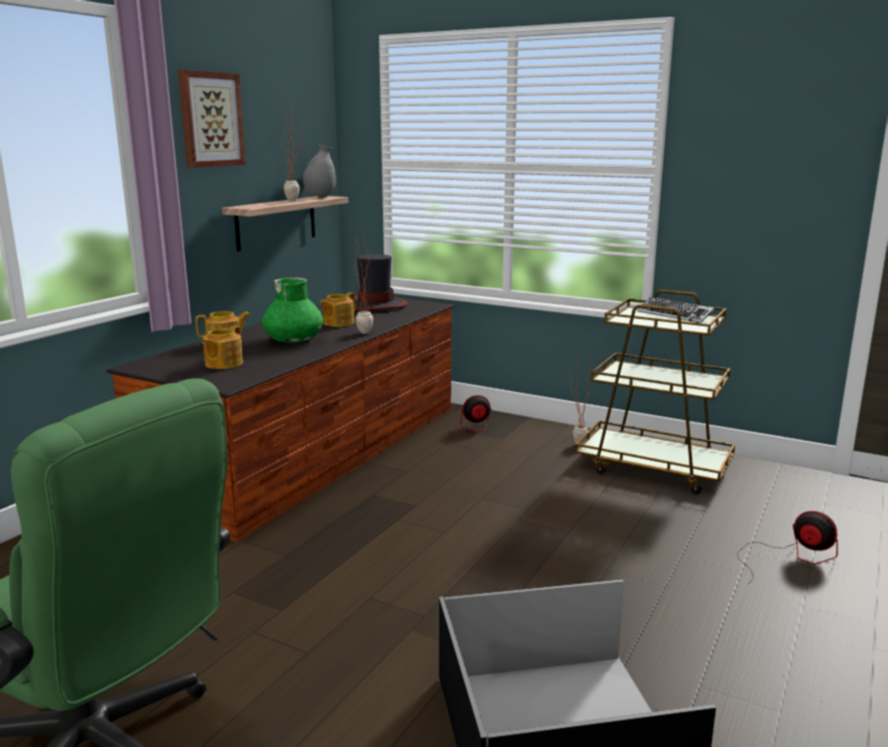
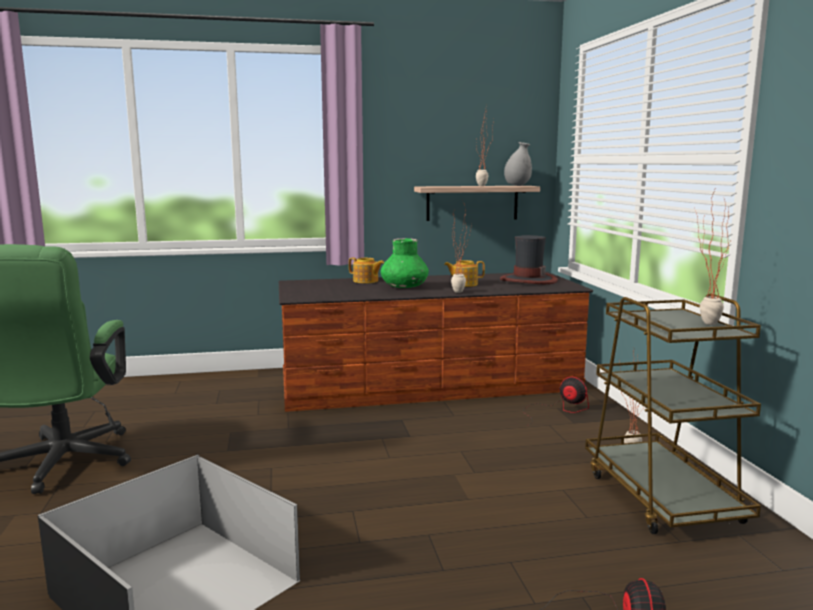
camera: 50 degrees right, 5 degrees down
(210, 119) = (410, 121): picture -> none
(223, 364) = (328, 289): teapot -> none
(674, 315) = (702, 322): keyboard -> potted plant

